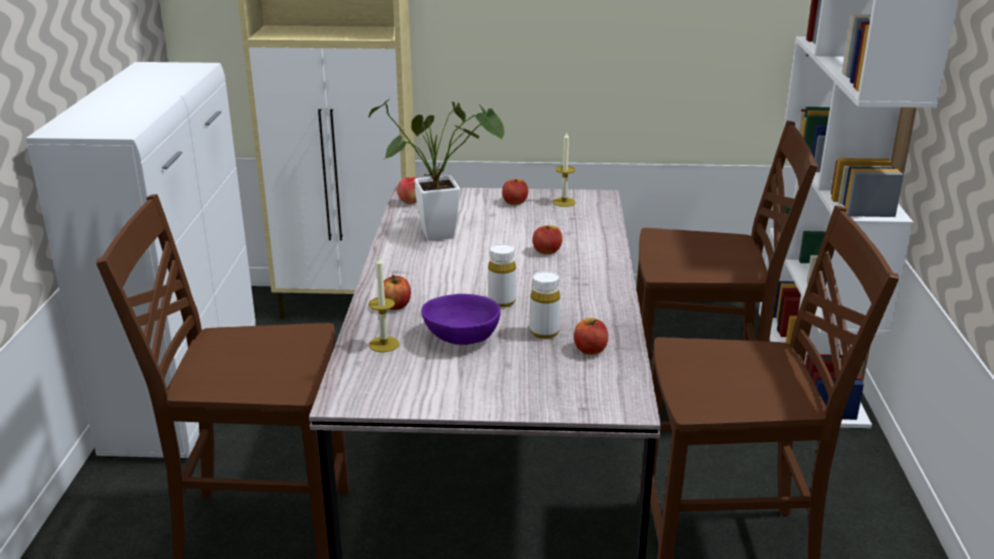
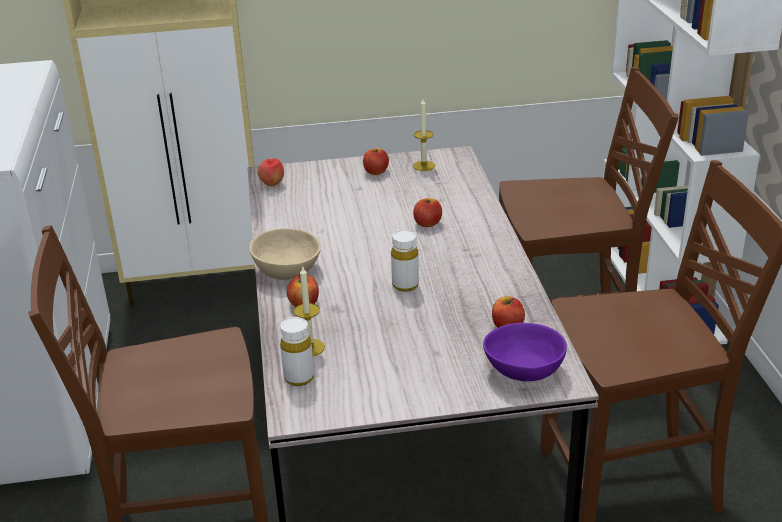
camera: 10 degrees left, 5 degrees up
(390, 276) = (286, 270): none -> beige bowl
(447, 234) = (323, 216): potted plant -> none
(462, 338) = (383, 330): purple bowl -> purple bowl (525, 371)
(544, 332) = (458, 313): white bottle -> white bottle (299, 377)

